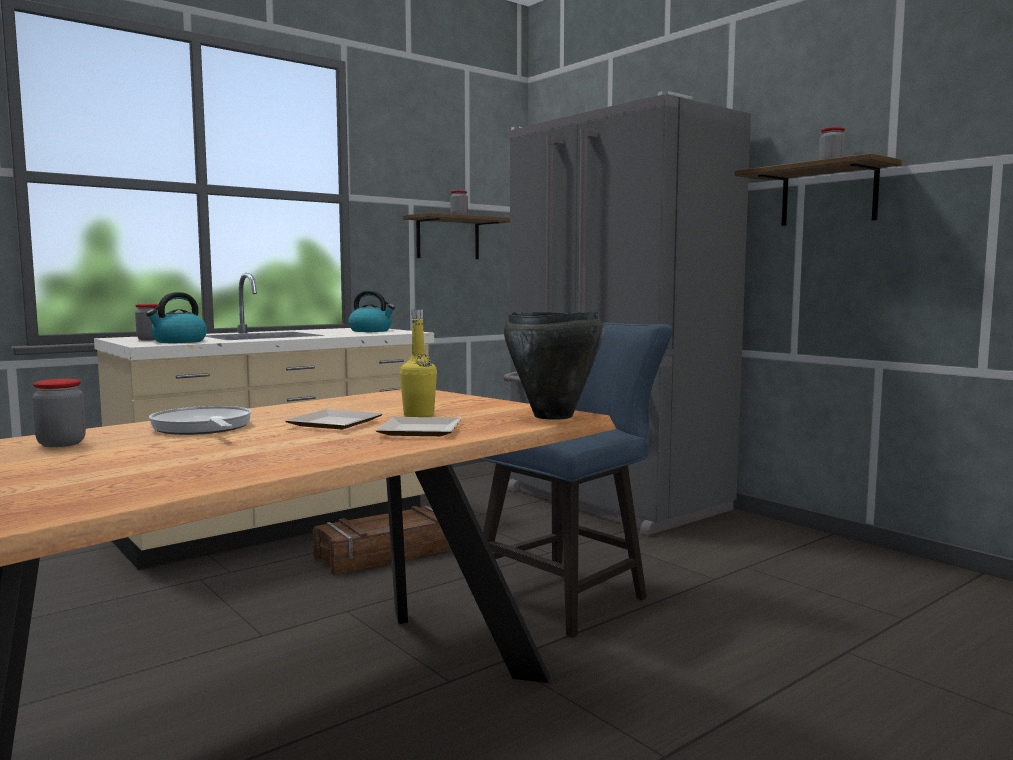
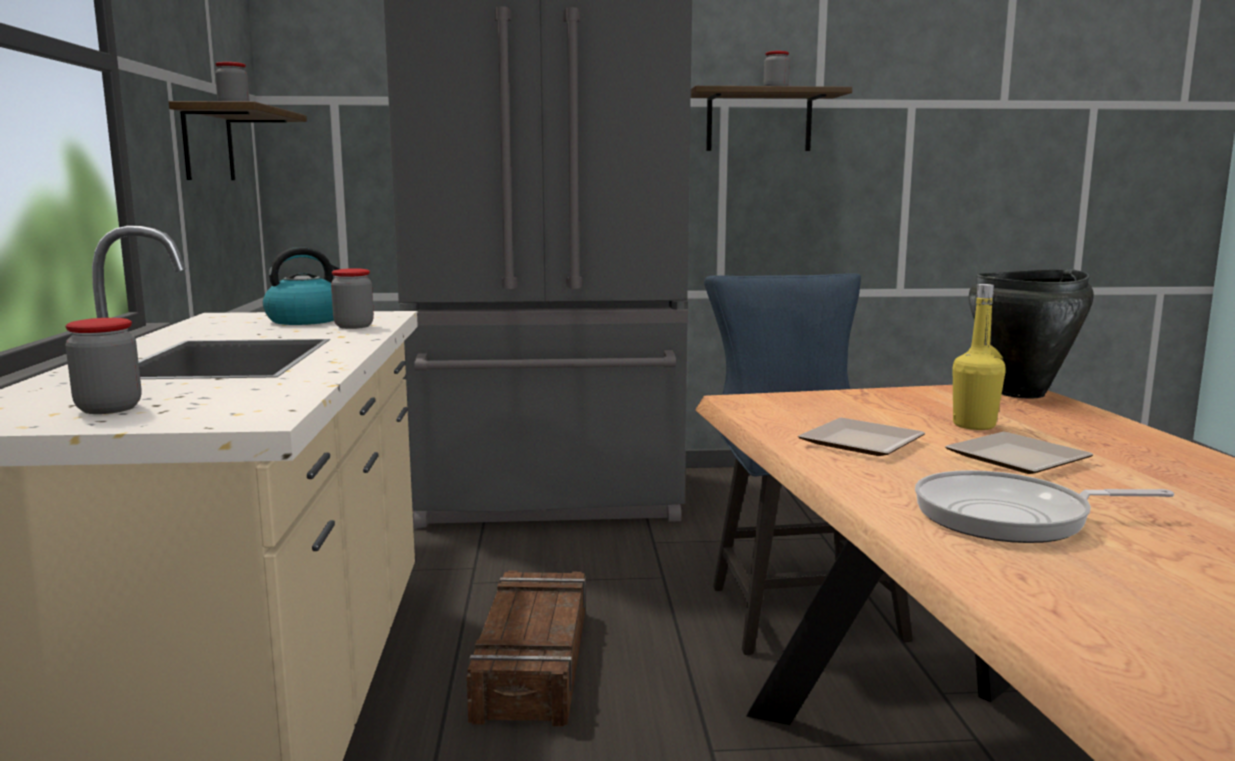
camera: 55 degrees left, 5 degrees up
(61, 444) = (1137, 612): jar -> jar (354, 326)
(179, 341) = (235, 398): kettle -> none
(422, 431) = (1103, 439): plate -> plate (866, 443)

